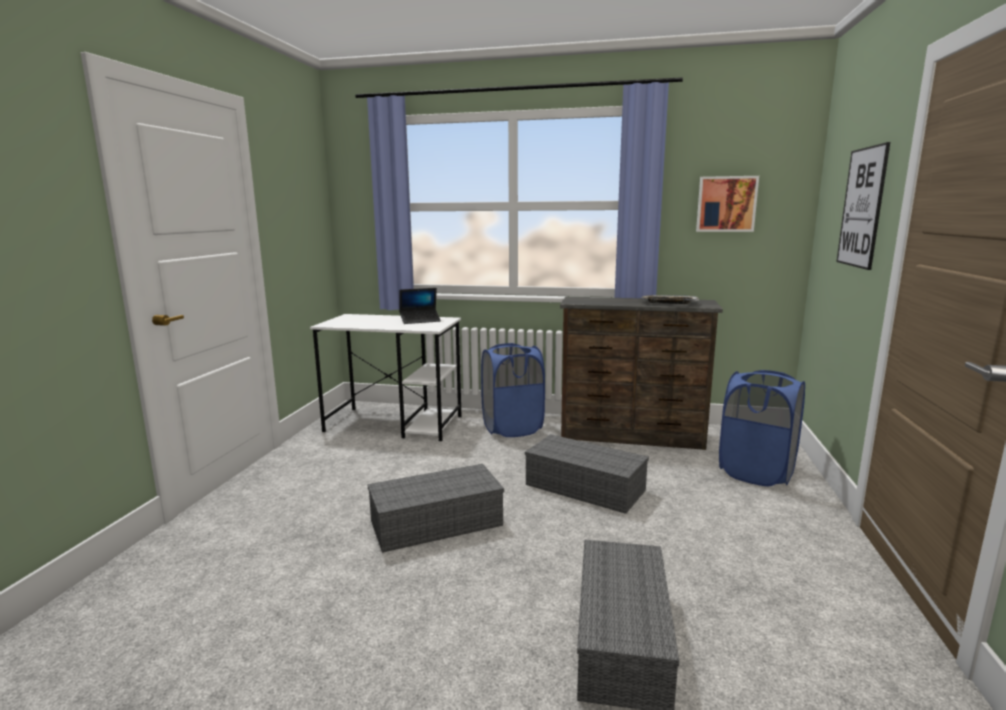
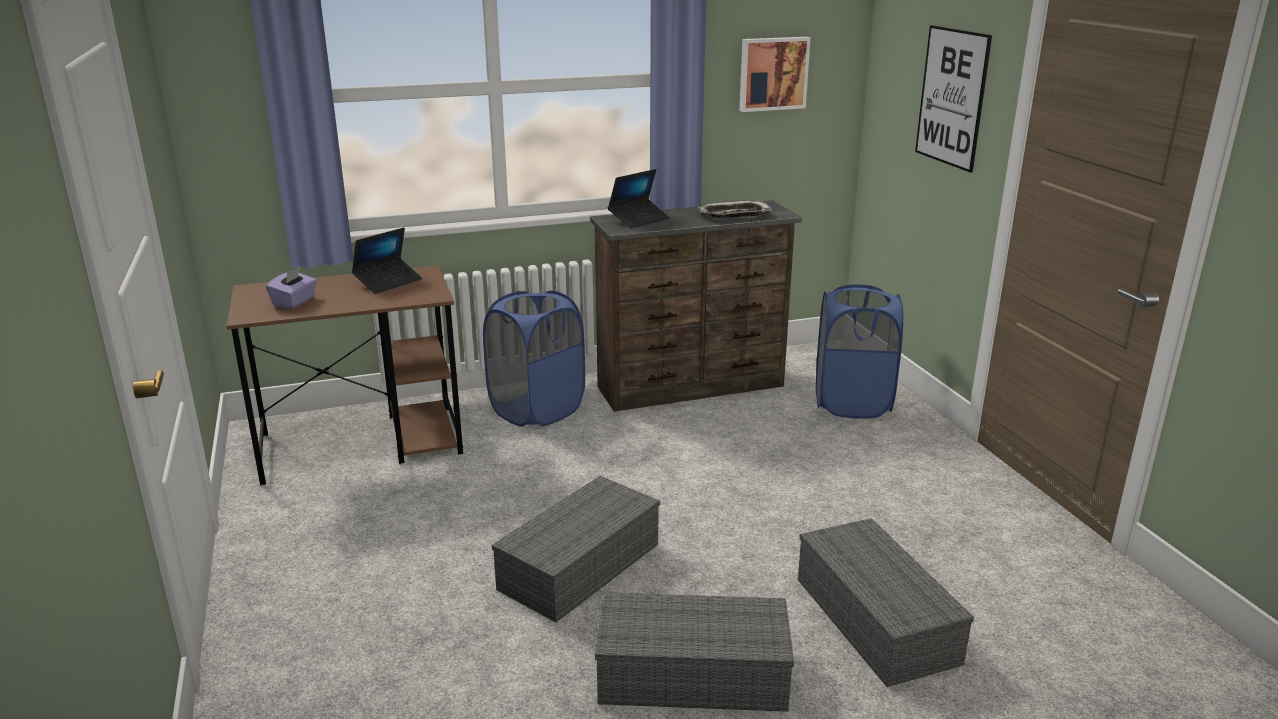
camera: 30 degrees left, 10 degrees up
(358, 322) = (295, 302): none -> purple tissue box
(395, 424) = (363, 443): white desk -> brown desk
(587, 487) = (703, 469): grey storage box -> grey storage box (695, 673)
(594, 300) = (639, 219): none -> laptop

